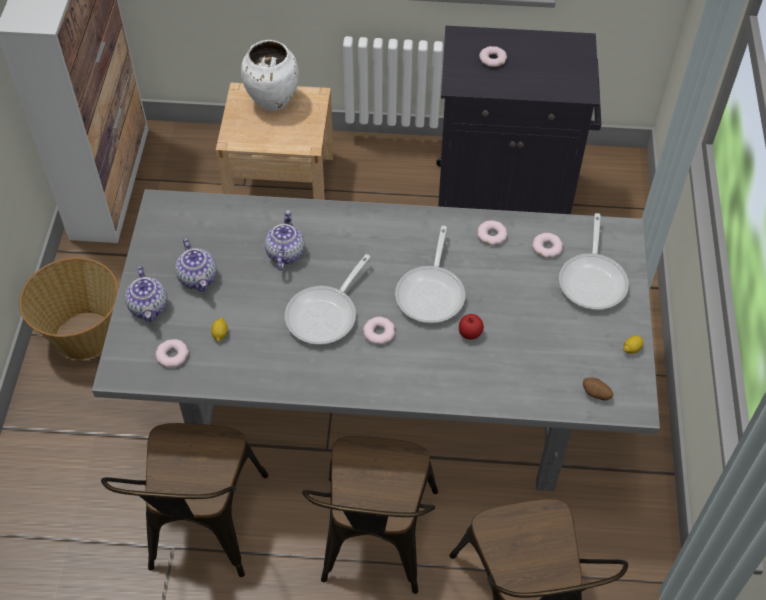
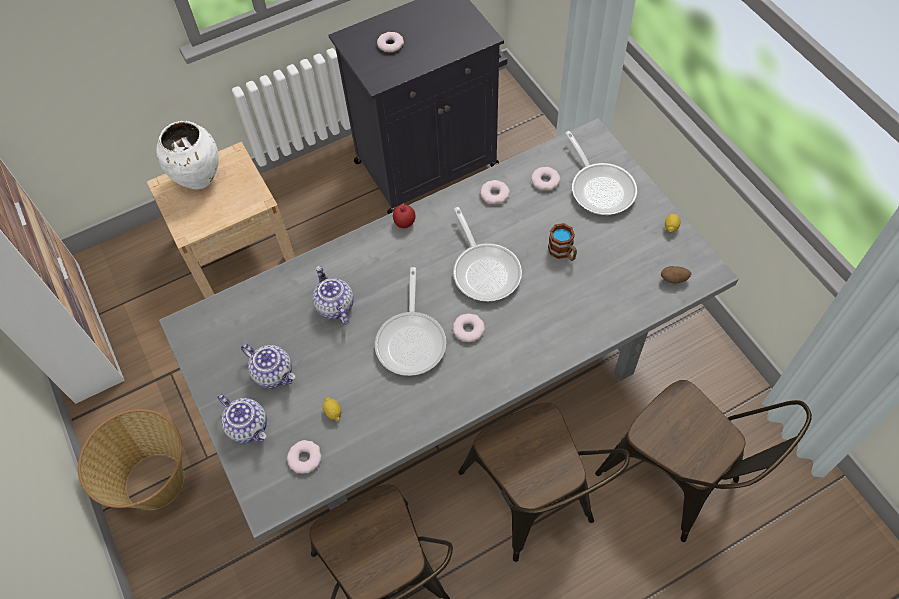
camera: 30 degrees left, 5 degrees up
(470, 333) = (541, 286): apple -> apple (404, 222)
(513, 316) = (563, 252): none -> mug

